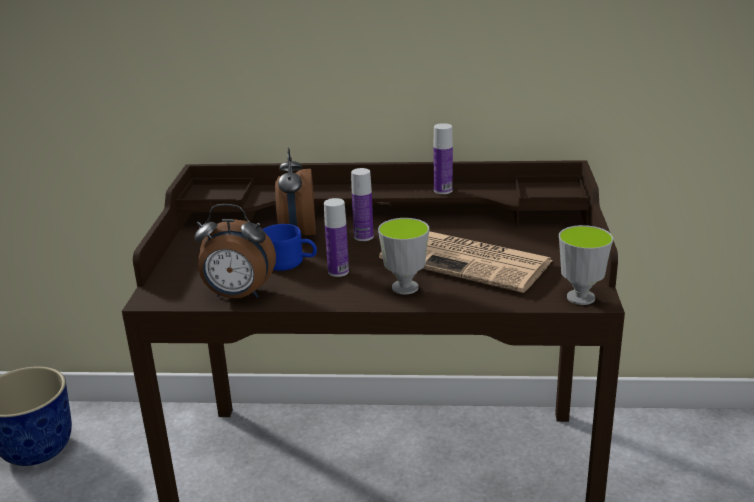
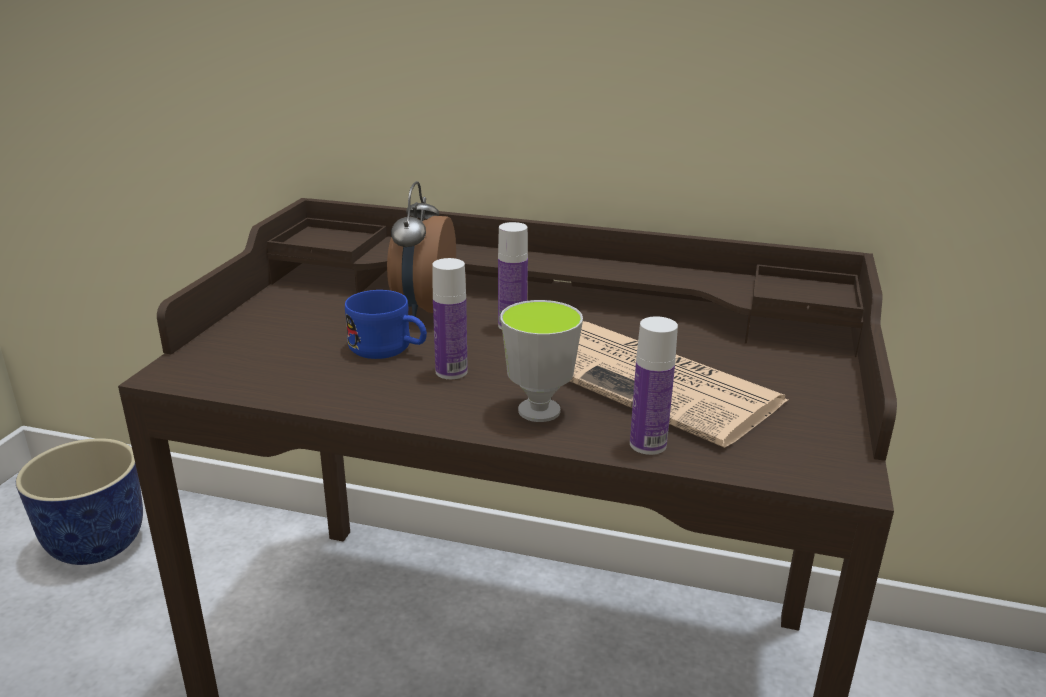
camera: 10 degrees right, 0 degrees up
(238, 296) = (289, 387): alarm clock -> none
(443, 190) = (644, 273): bottle -> bottle (648, 444)
(580, 298) = (821, 471): cup -> none

